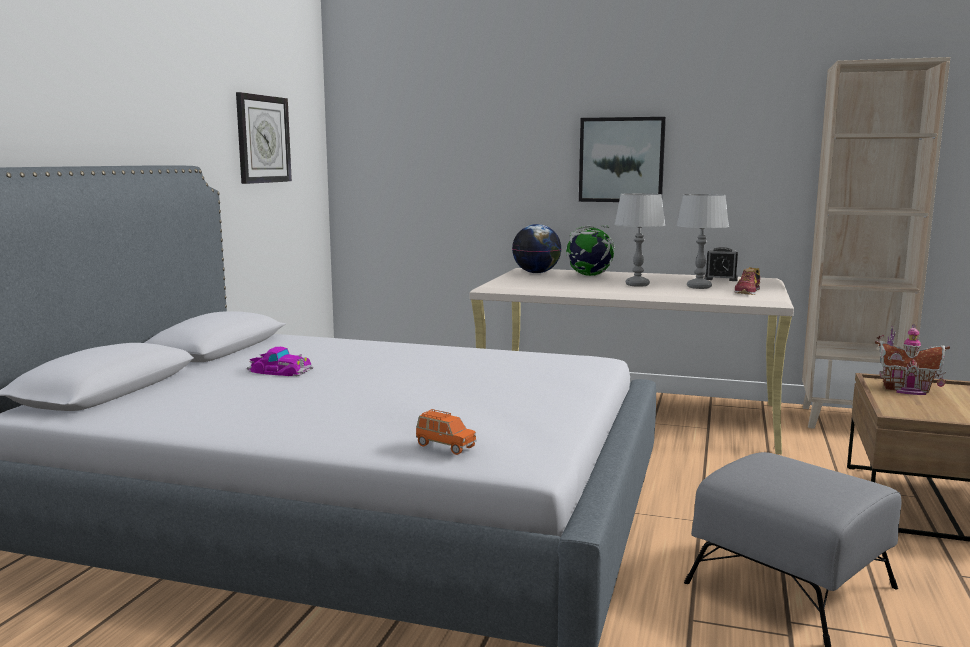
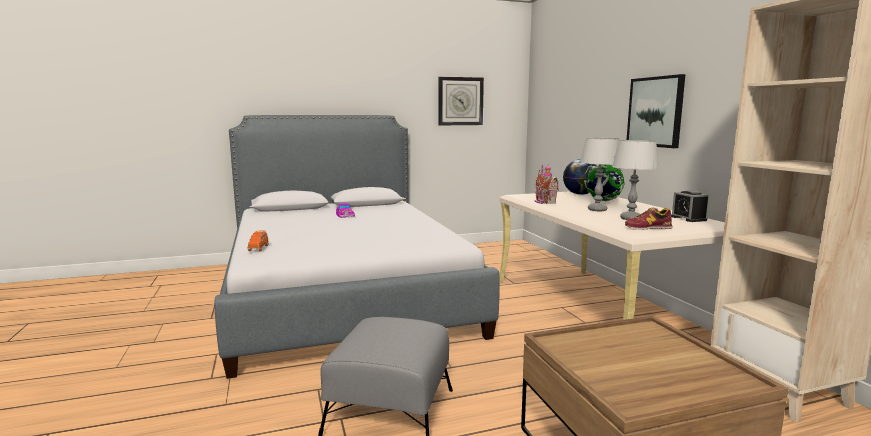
camera: 55 degrees right, 0 degrees up
(907, 390) = (643, 339): toy house -> toy house (543, 202)

